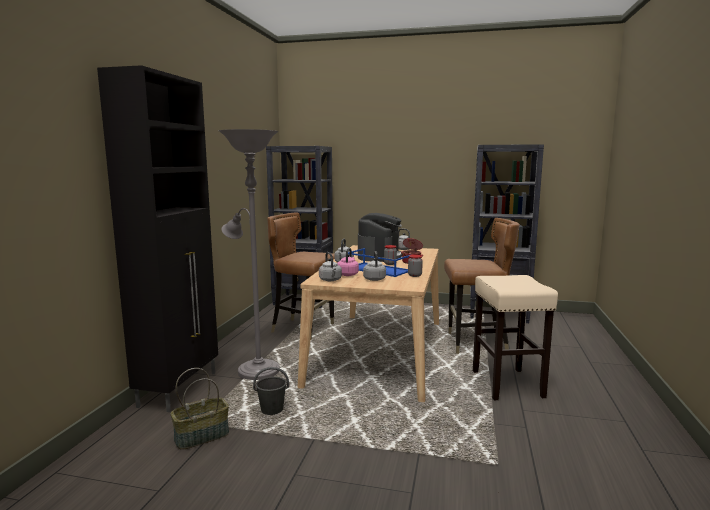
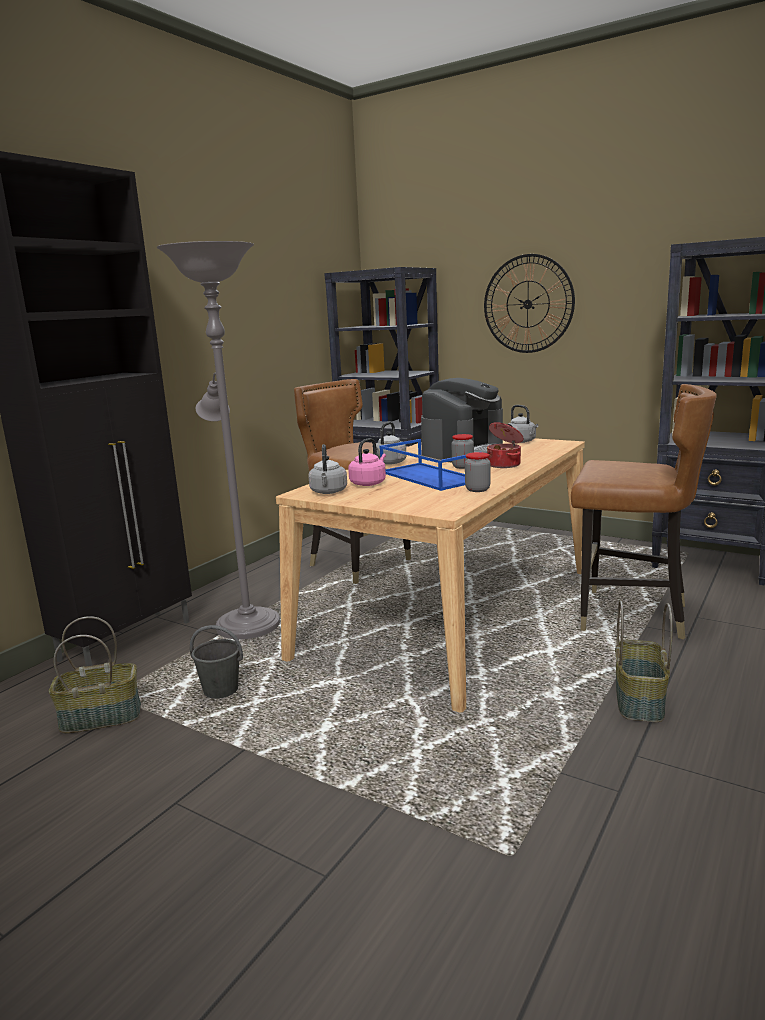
camera: 20 degrees right, 5 degrees up
(374, 279) = (400, 493): grey kettle -> none
(388, 170) = (528, 304): none -> wall clock
(508, 384) = (640, 700): beige stool -> basket

